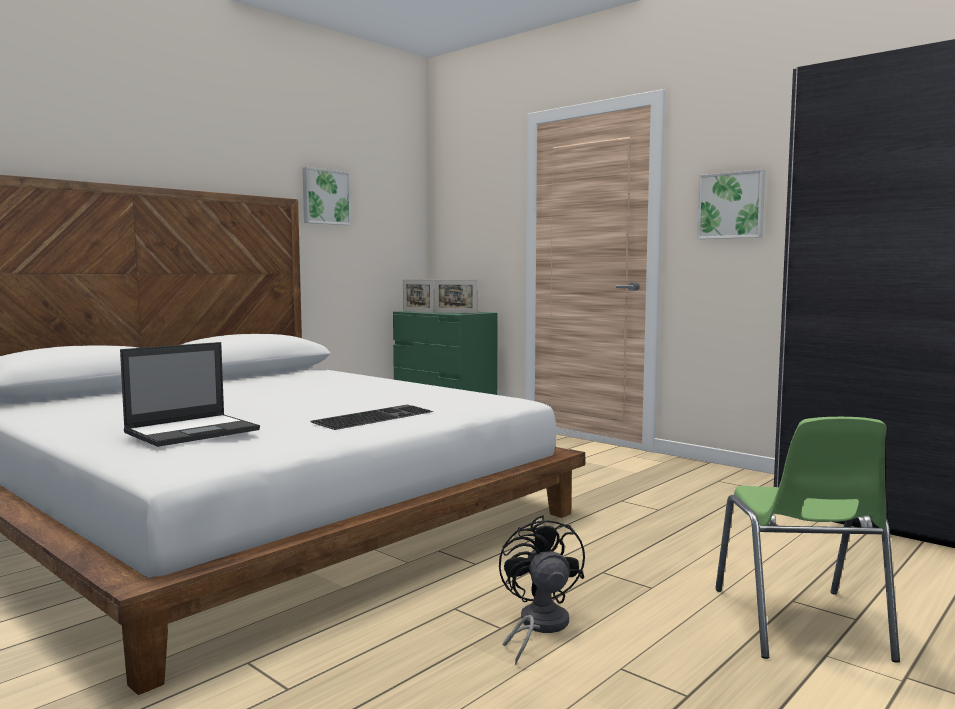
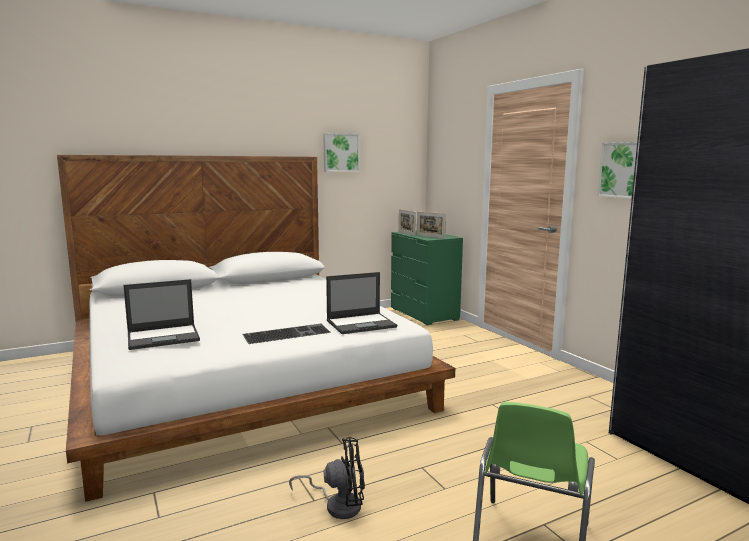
camera: 20 degrees right, 5 degrees up
(462, 402) = (362, 324): none -> laptop
(538, 626) = (338, 505): black fan -> black fan turned 75 degrees clockwise

